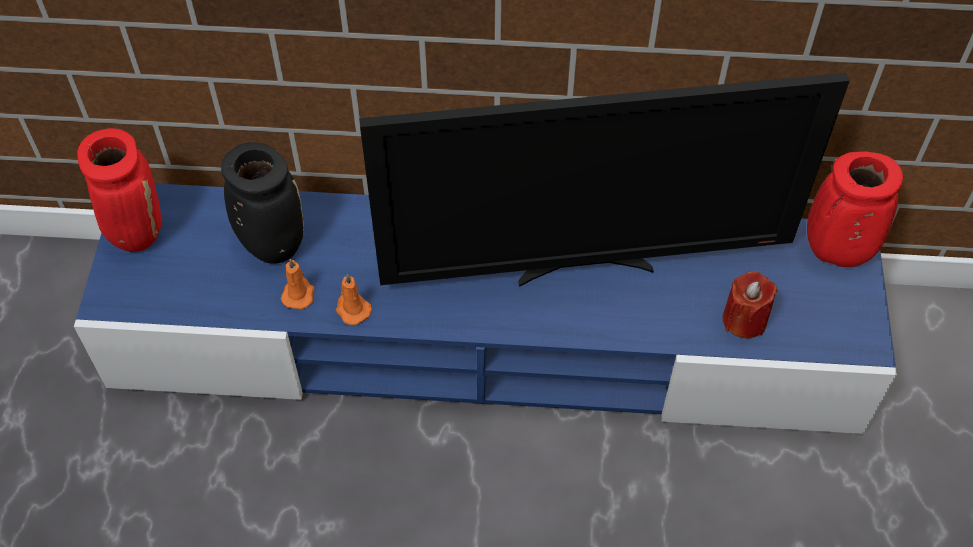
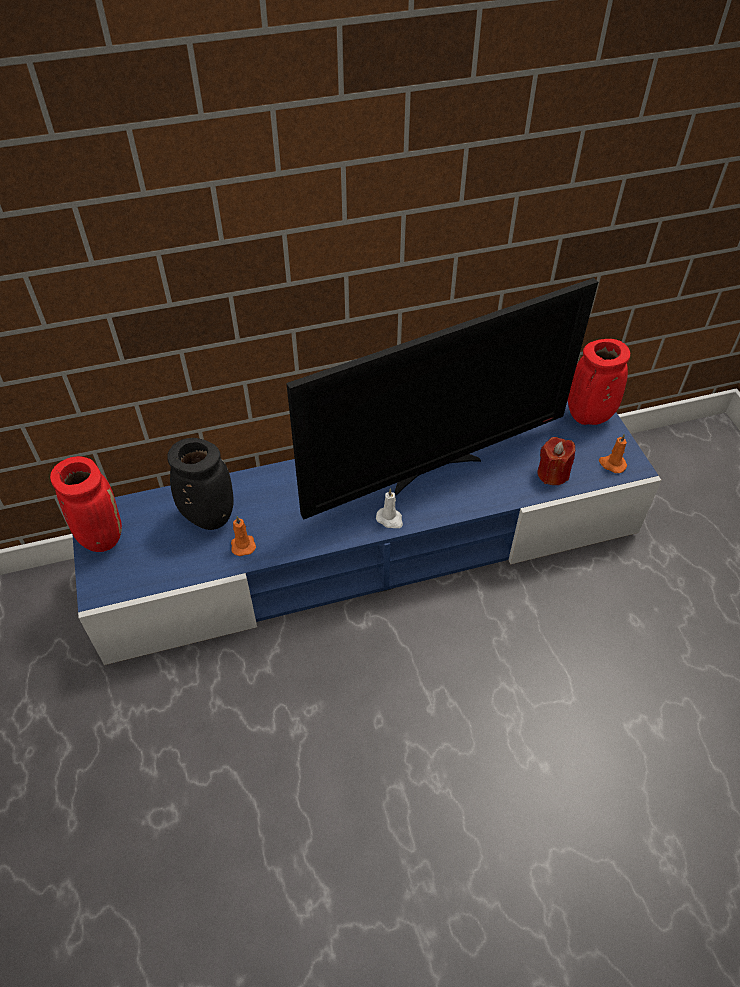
camera: 20 degrees left, 5 degrees down
(352, 309) = (286, 543): orange candle -> orange candle (612, 464)
(496, 317) = (390, 519): none -> white candle

